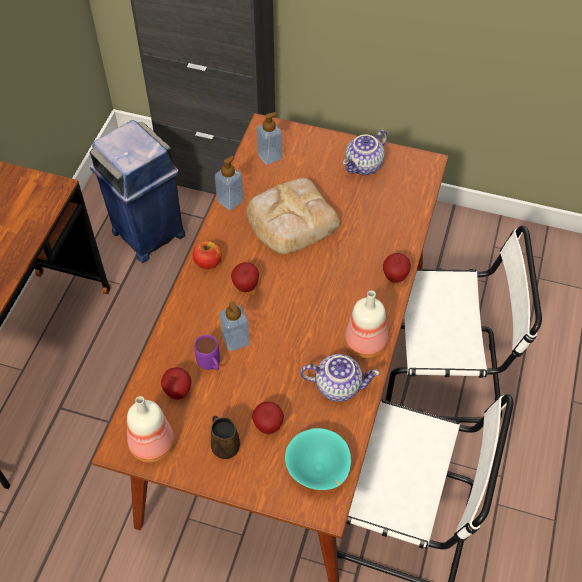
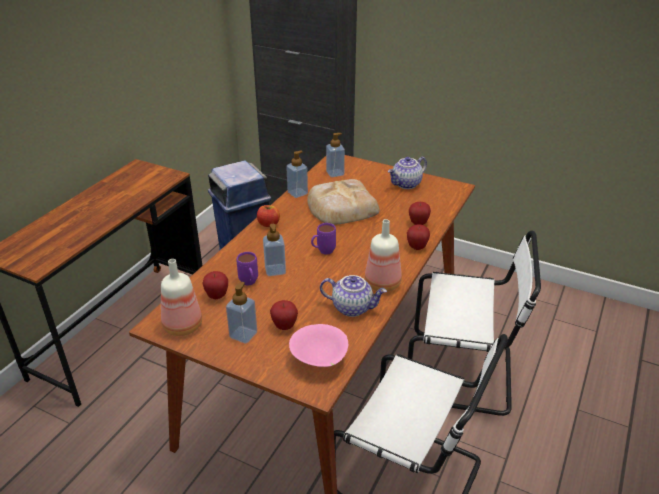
camera: 10 degrees right, 20 degrees down
(225, 446) = (243, 335): brown mug -> soap dispenser
(246, 286) = (294, 240): apple -> apple (418, 223)
(285, 301) = (323, 252): none -> purple mug
(318, 469) = (319, 361): turquoise bowl -> pink bowl

